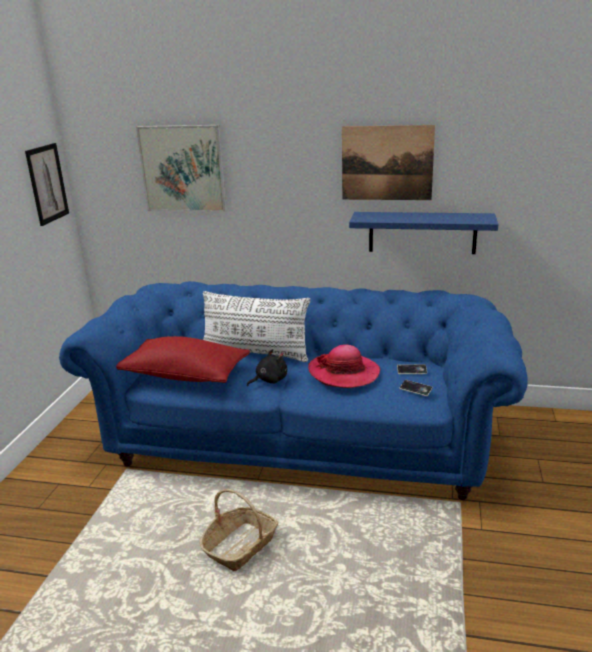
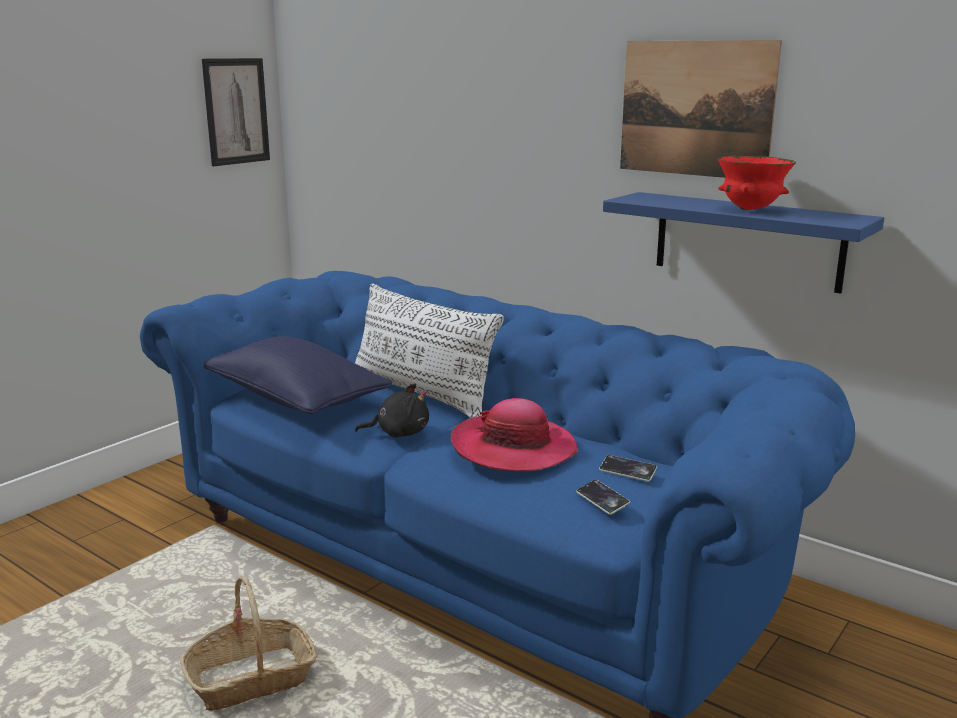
camera: 25 degrees right, 5 degrees down
(183, 169) = (408, 105): picture -> none
(185, 375) = (296, 400): red pillow -> blue pillow
(431, 217) = (750, 209): none -> red bowl

